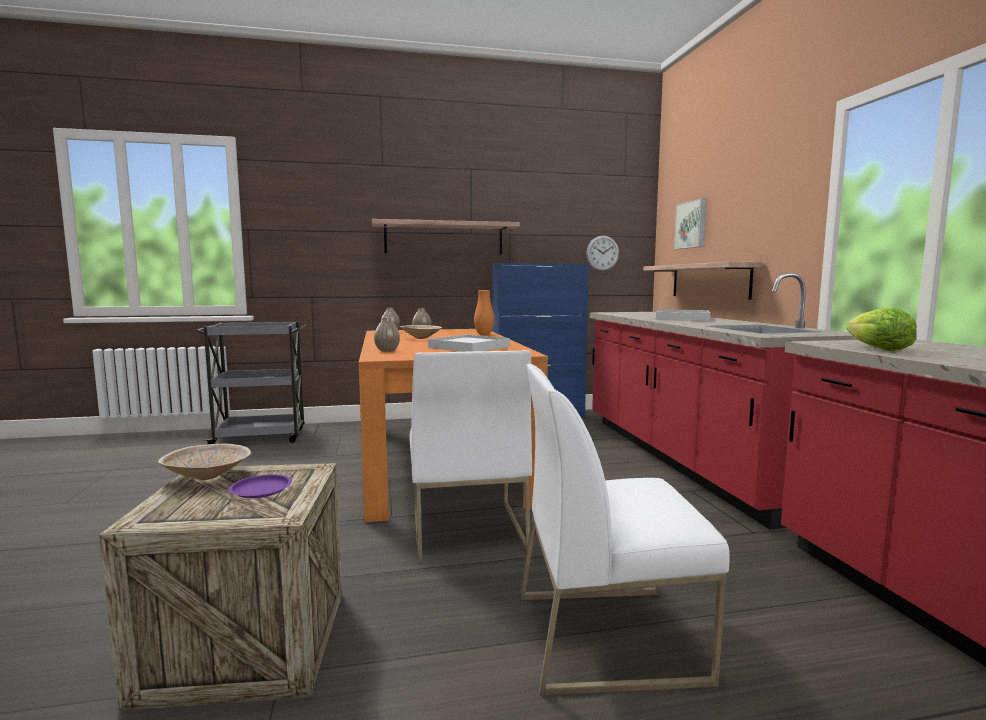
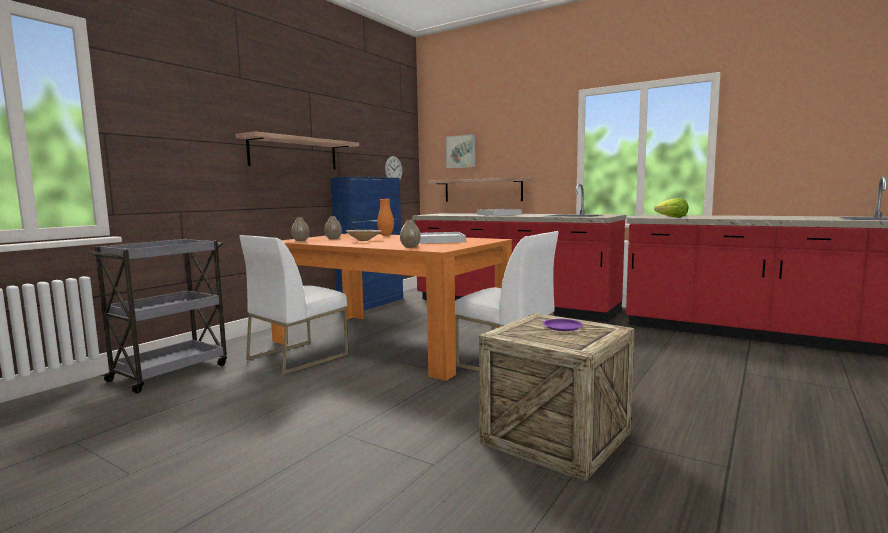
camera: 45 degrees left, 0 degrees up
(209, 477) = (513, 333): beige bowl -> none
(608, 635) = (652, 370): white chair -> white chair (298, 356)

